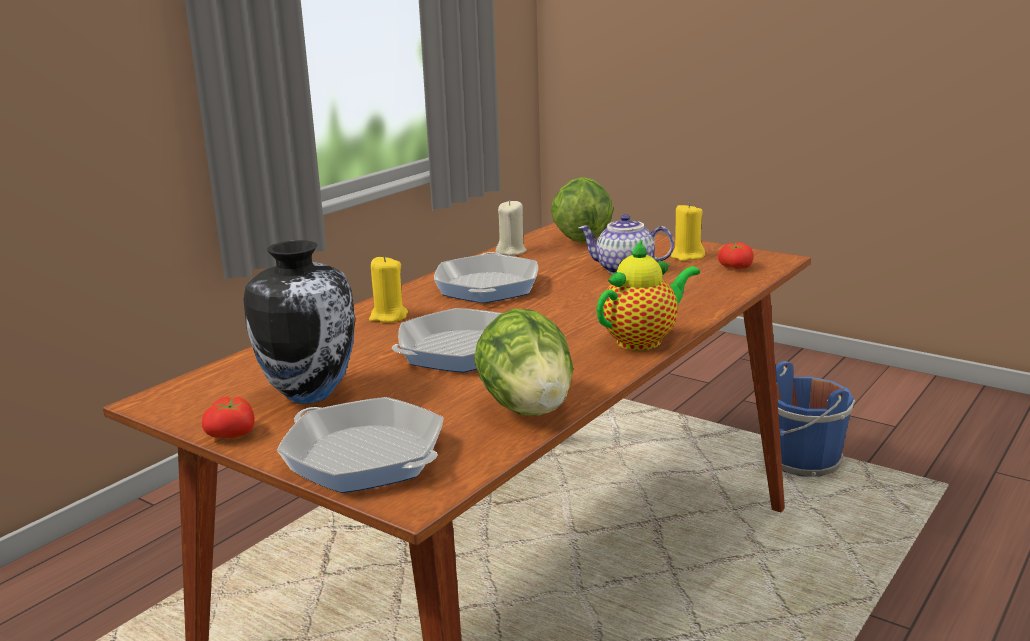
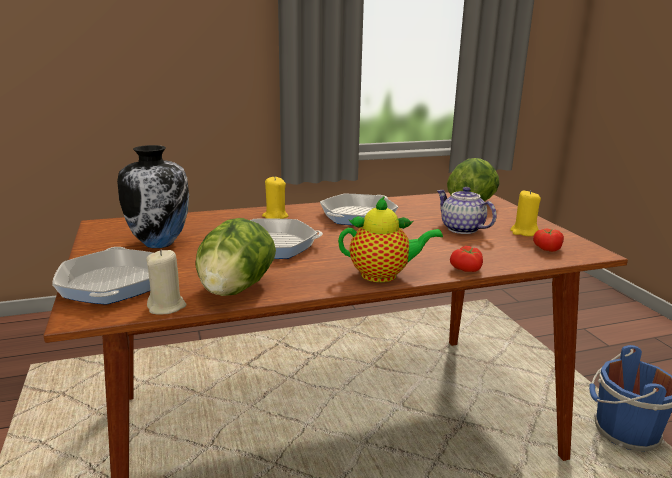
camera: 35 degrees right, 0 degrees up
(233, 434) = (92, 250): tomato -> tomato (467, 270)
(511, 251) = (413, 200): beige candle -> beige candle (167, 307)

